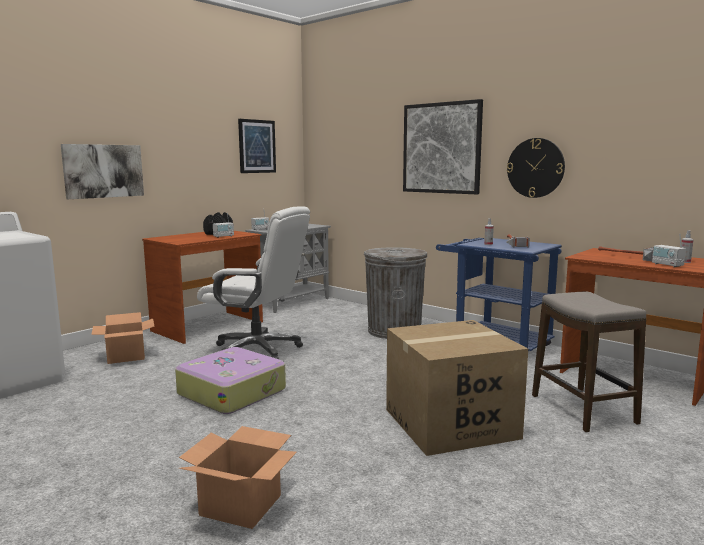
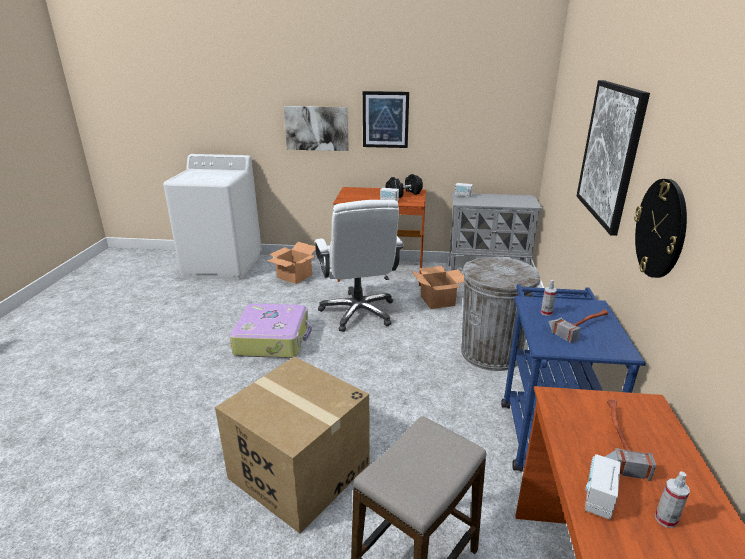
camera: 55 degrees right, 15 degrees up
(239, 505) = (117, 419): cardboard box -> cardboard box (437, 300)
(257, 146) = (481, 107): picture -> picture (385, 119)

